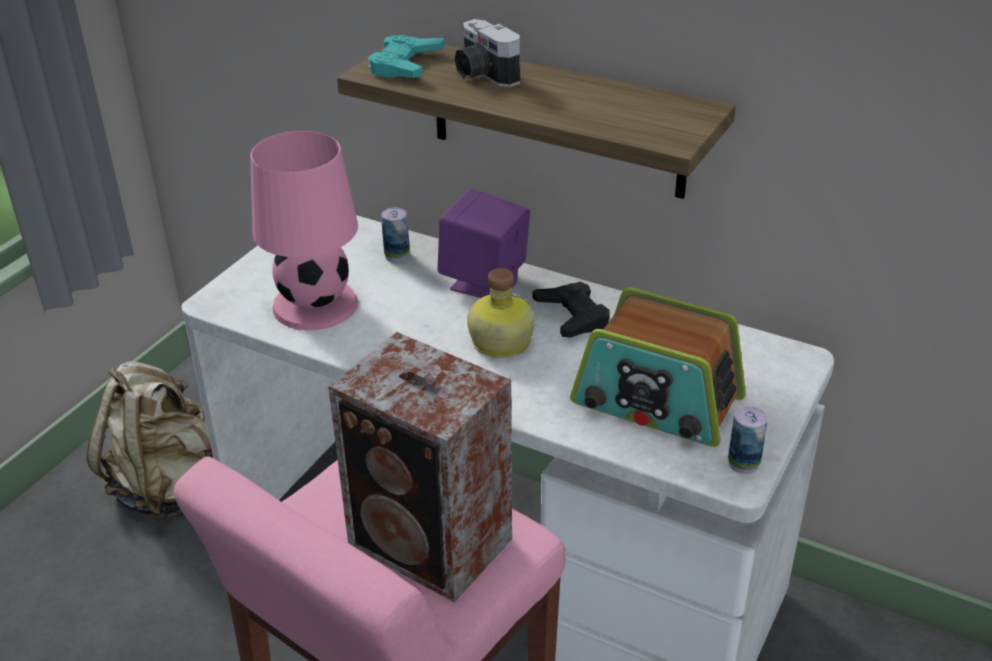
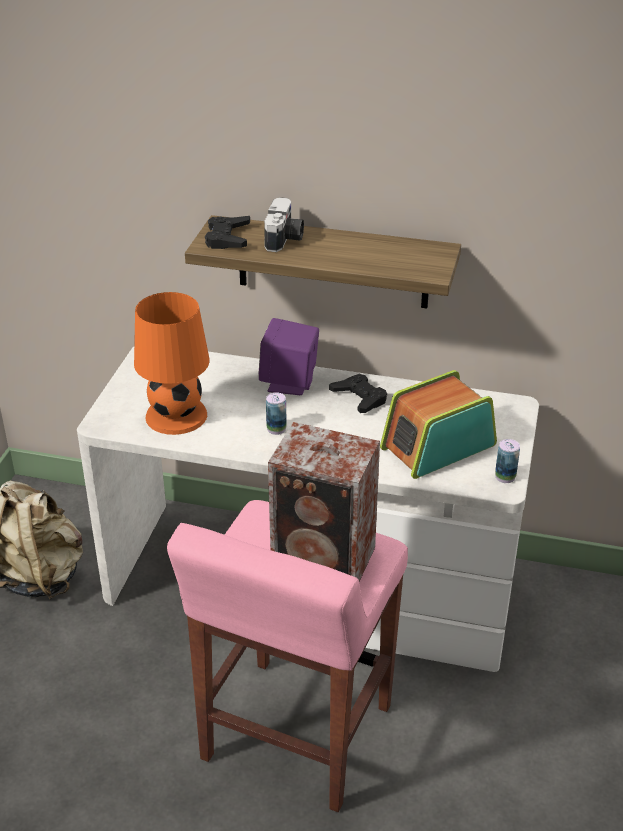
camera: 15 degrees left, 0 degrees up
(316, 305) = (177, 416): pink table lamp -> orange table lamp
(397, 256) = (218, 372): can -> can (276, 429)
(405, 65) = (227, 238): turquoise game controller -> black game controller
(482, 74) = (285, 239): camera -> camera turned 120 degrees counterclockwise
(499, 341) = (317, 422): bottle -> none
(656, 401) = (437, 446): radio -> radio turned 135 degrees clockwise

